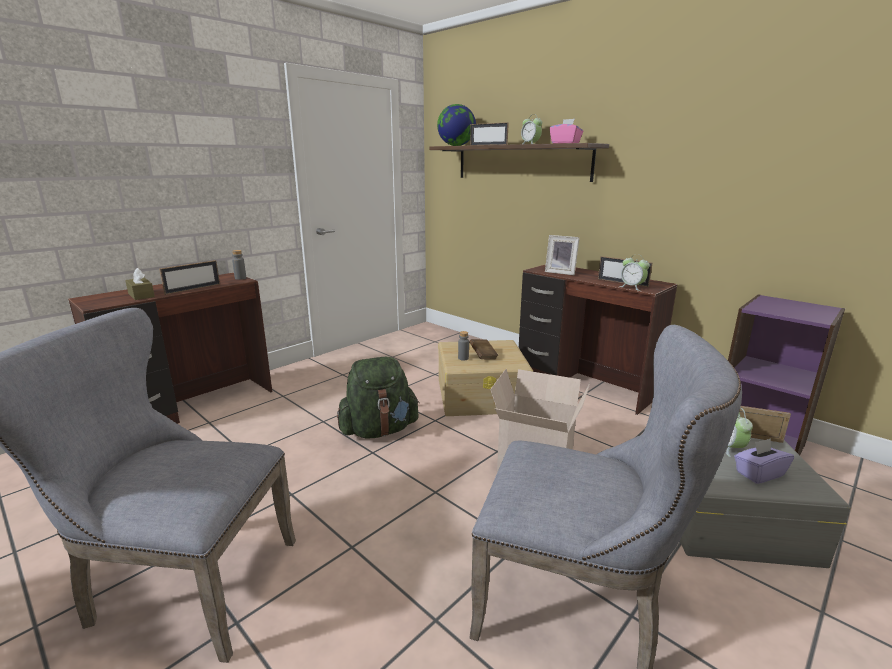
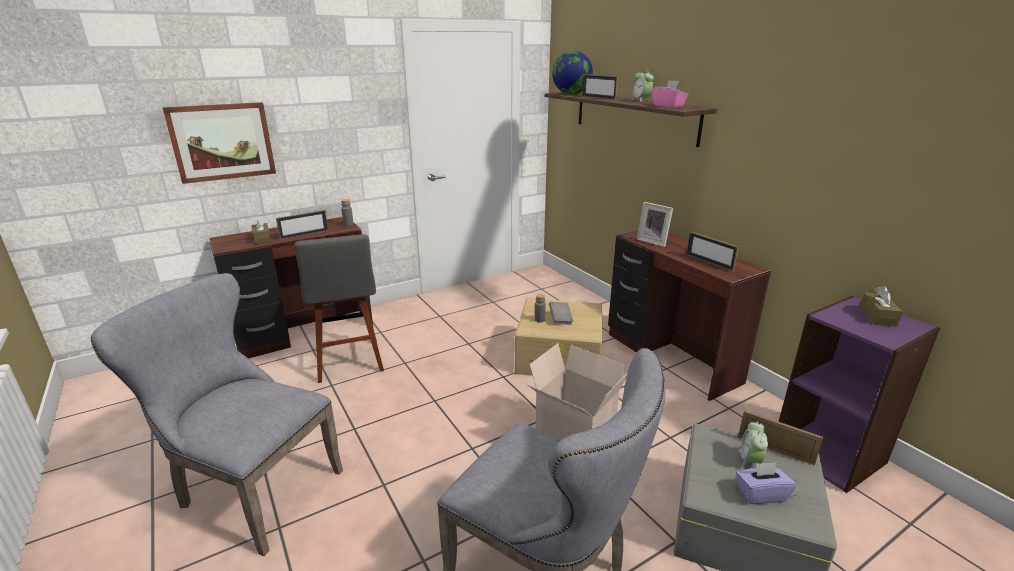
camera: 15 degrees right, 5 degrees up
(84, 182) = (222, 142): none -> picture
(258, 429) = (349, 363): none -> grey stool
(379, 430) = (449, 379): green backpack -> none
(483, 356) = (560, 319): brown book -> grey book
(632, 287) = (713, 270): alarm clock -> none
(793, 305) = (877, 316): none -> brown tissue box

